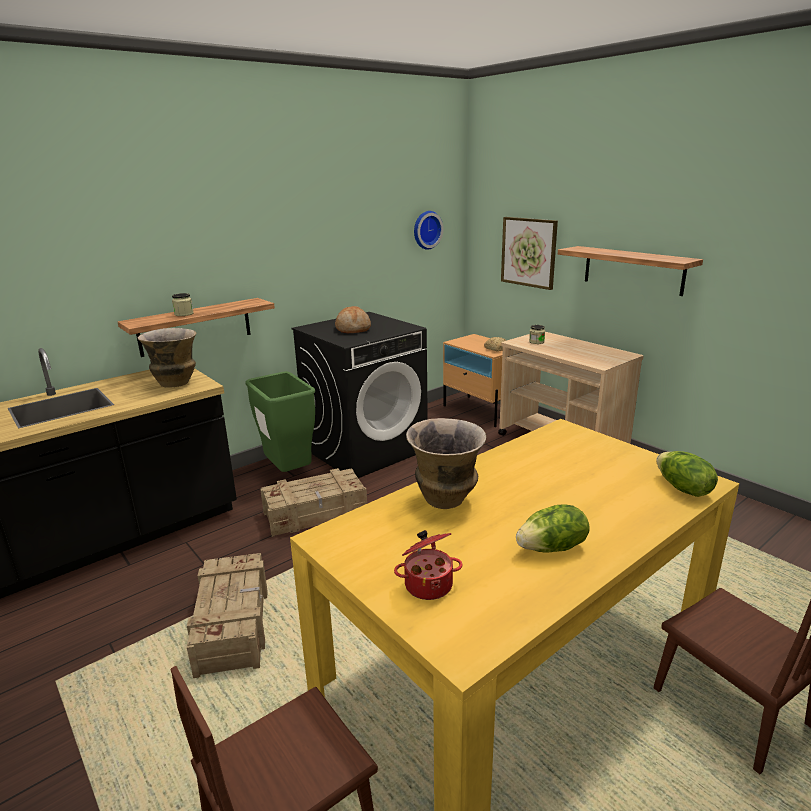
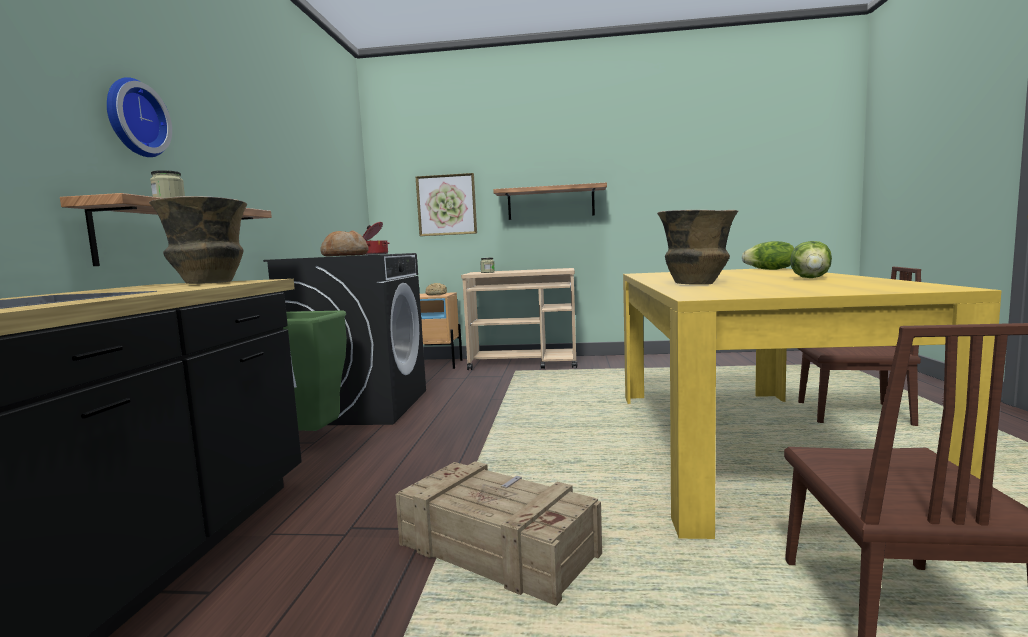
camera: 45 degrees left, 15 degrees down
(316, 513) = (403, 452): crate -> none
(426, 230) = (346, 184): wall clock -> wall clock (133, 118)
(428, 584) = (828, 288): cooking pot -> cooking pot (375, 254)

